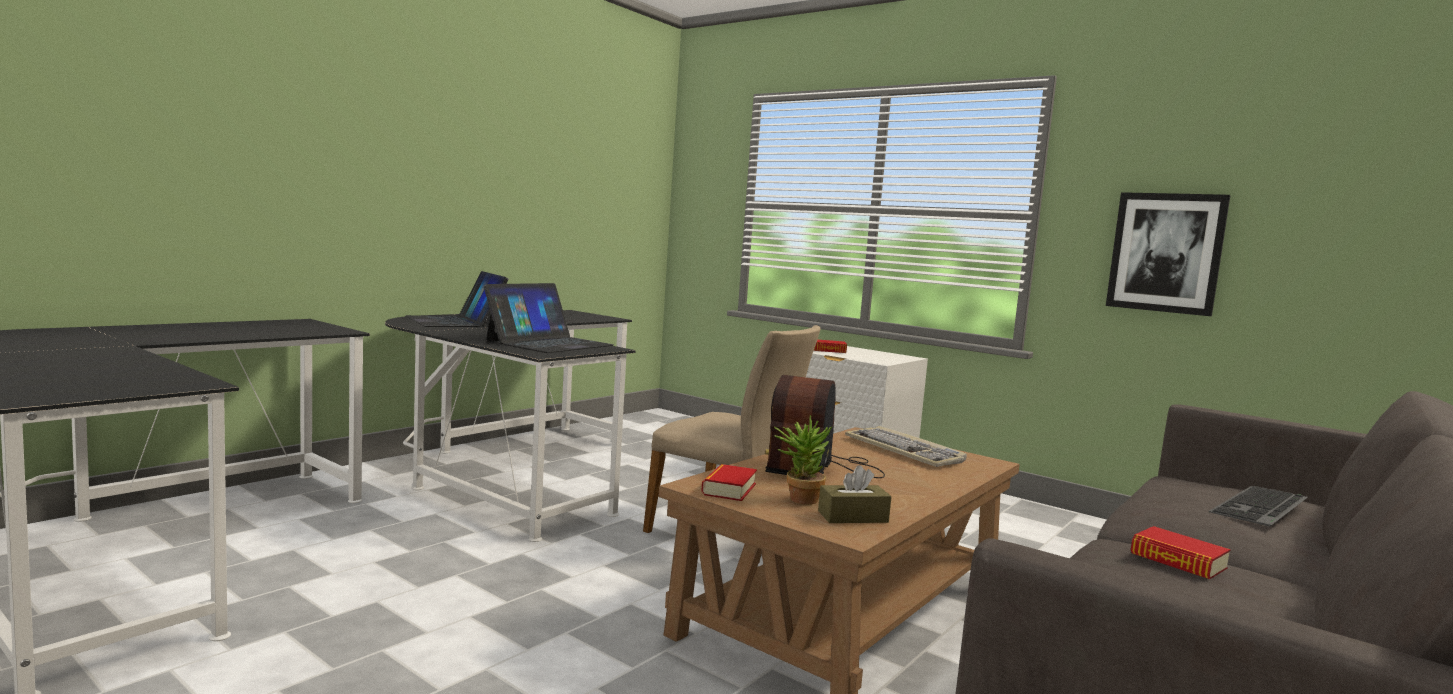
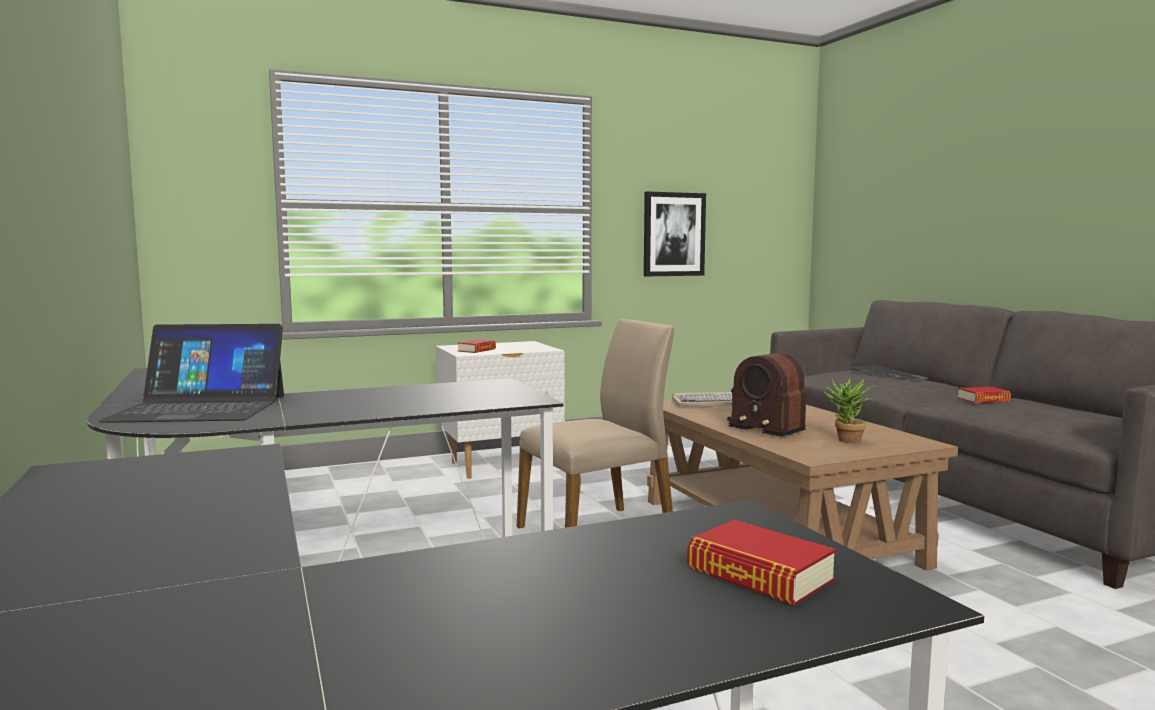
camera: 60 degrees left, 0 degrees up
(549, 343) = (449, 393): laptop -> none
(729, 489) = (822, 452): book -> book (759, 575)
(853, 517) = (887, 437): brown tissue box -> none

